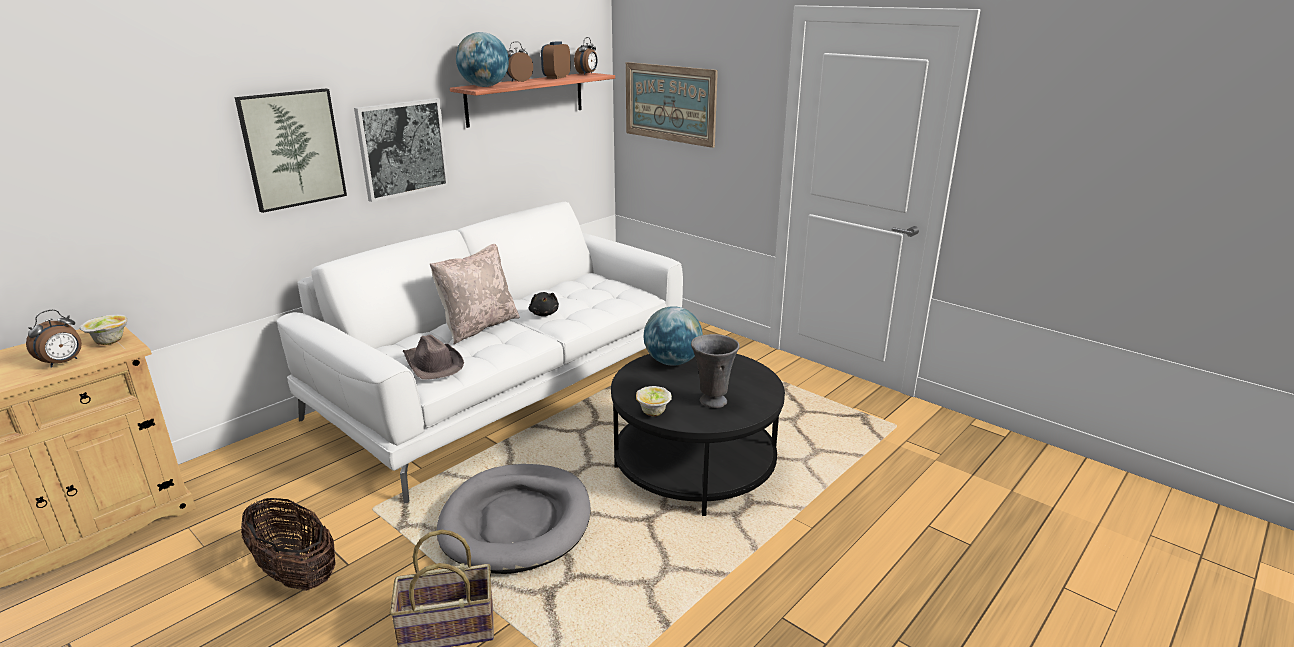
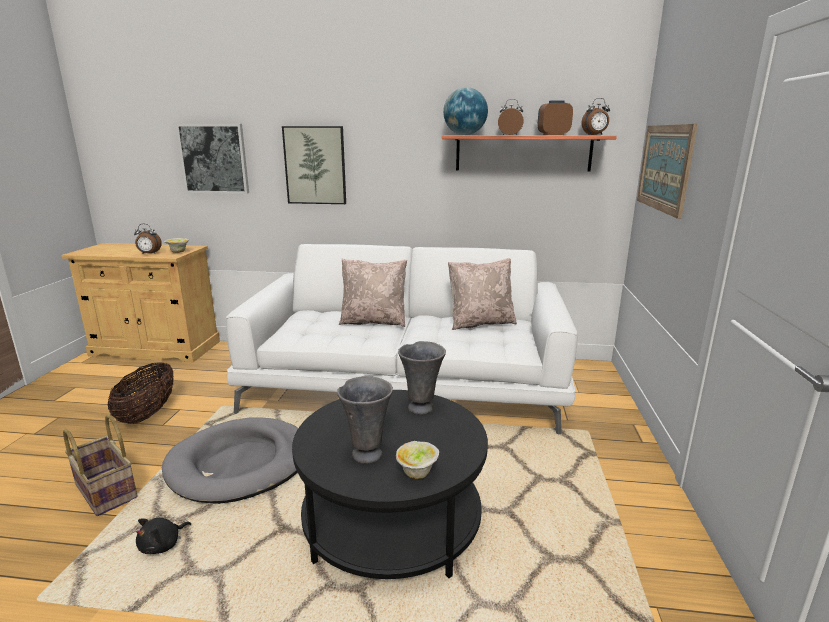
camera: 55 degrees right, 5 degrees down
(402, 148) = (396, 178): picture -> picture (214, 159)
(432, 364) = (300, 329): brown hat -> none
(544, 314) = (424, 331): black plush toy -> black plush toy (162, 545)
(567, 288) = (480, 323): none -> beige pillow
(654, 412) = (316, 431): bowl -> bowl (418, 474)
(672, 362) = (421, 407): globe -> grey vase

